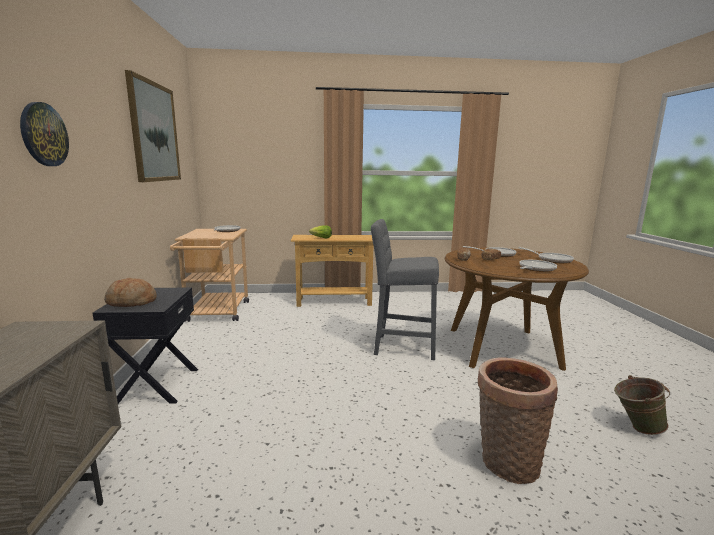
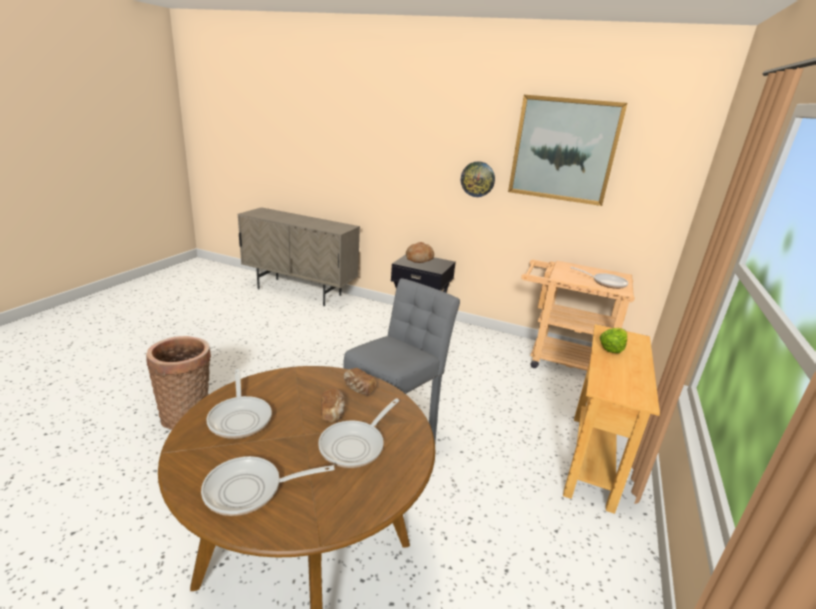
camera: 115 degrees right, 10 degrees up
(43, 134) = (411, 146): wall clock -> wall clock (477, 179)
(635, 427) = (79, 531): green bucket -> none

